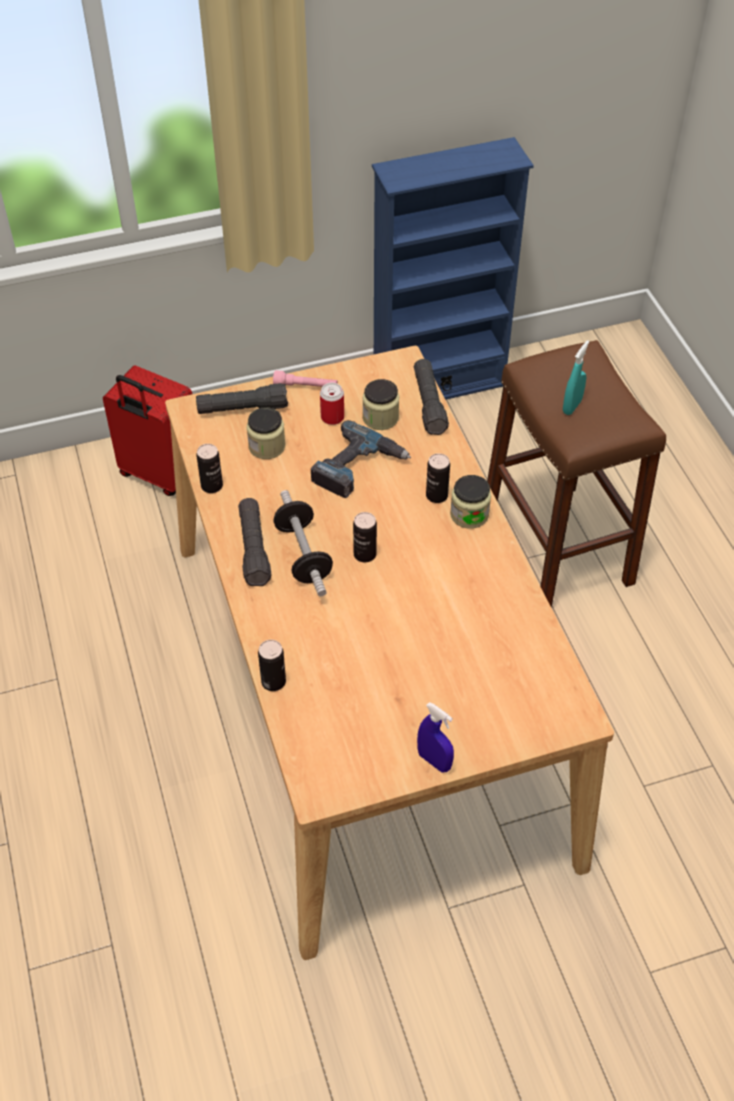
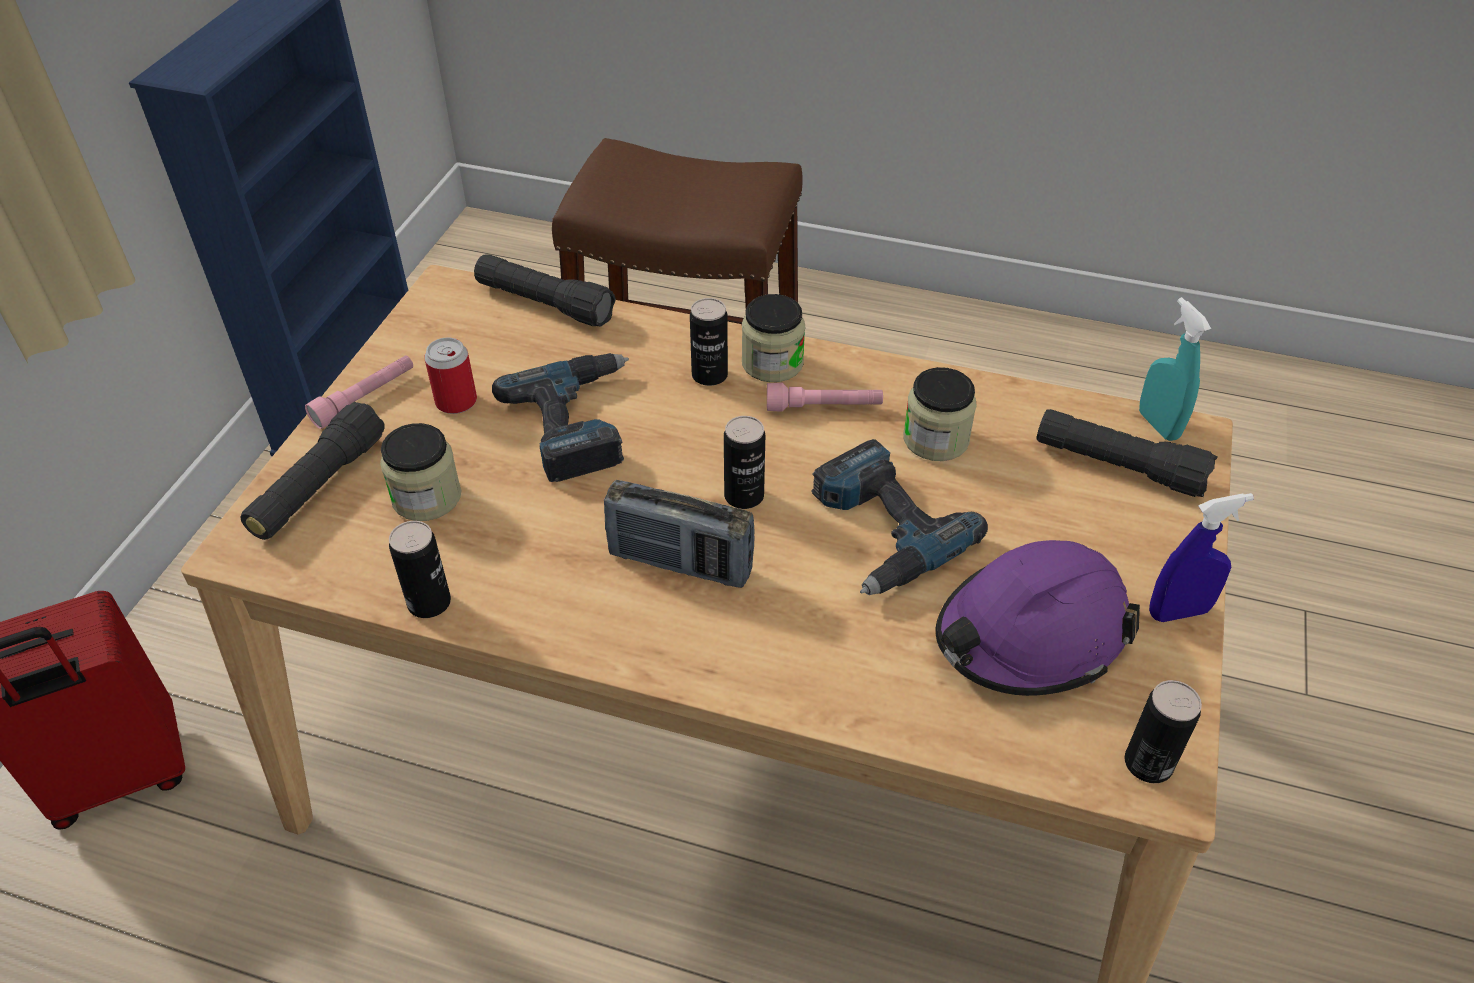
camera: 55 degrees left, 5 degrees down
(253, 549) = (612, 616): black flashlight -> black flashlight (1118, 466)
(273, 681) = (901, 728): can -> can (1148, 763)
(303, 554) = (680, 563): dumbbell -> radio
(368, 706) = (1030, 635): none -> purple hard hat
(380, 418) = (514, 357): jar -> jar (935, 439)
(387, 617) = (880, 531): none -> power drill
(455, 552) = (824, 407): none -> pink flashlight
(572, 406) = (683, 202): turquoise spray bottle -> turquoise spray bottle (1158, 425)

